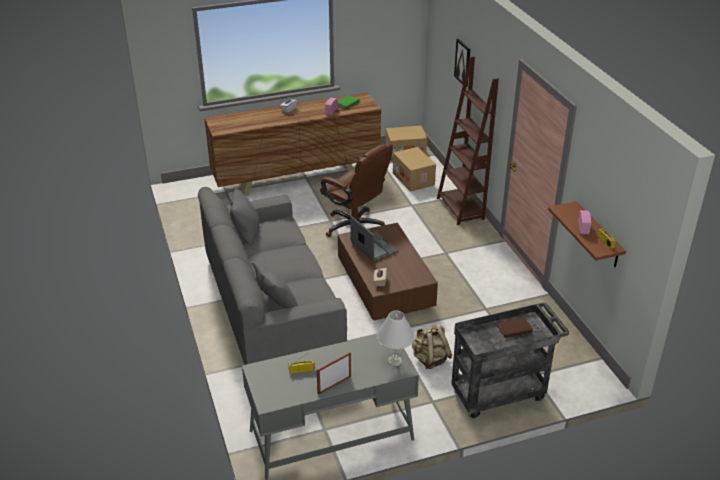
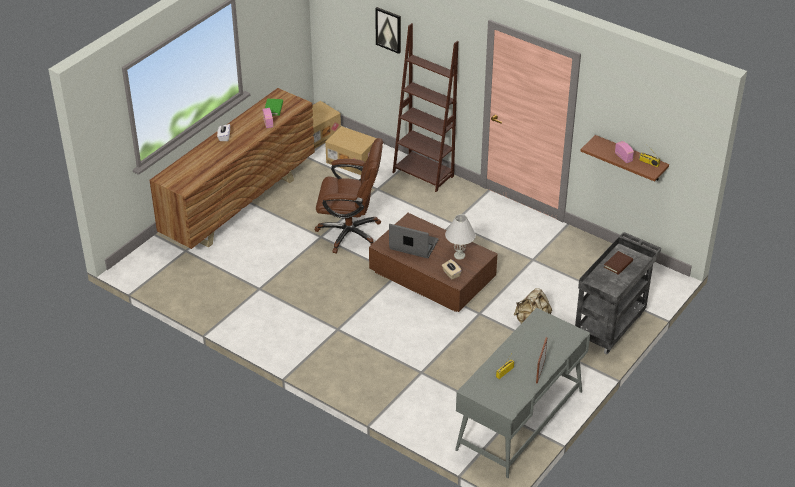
camera: 35 degrees left, 5 degrees up
(272, 306) = (358, 341): grey sofa -> none
(394, 361) = (563, 331): white table lamp -> white table lamp (459, 255)

